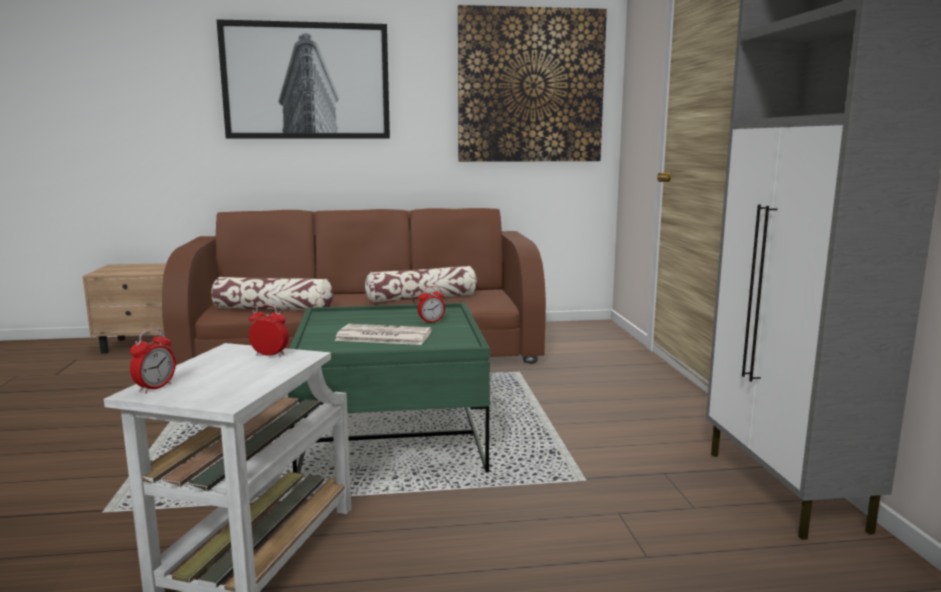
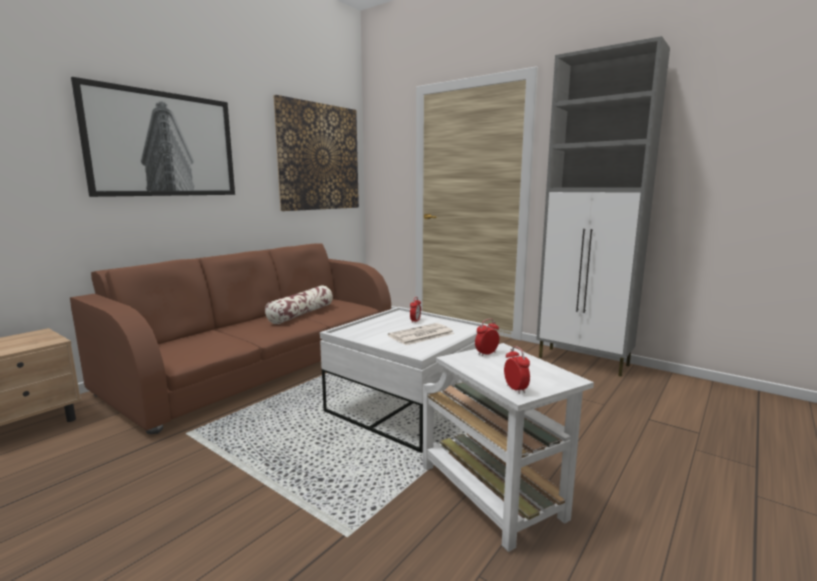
camera: 45 degrees left, 0 degrees up
(274, 309) = (214, 347): pillow -> none
(391, 438) = (408, 406): green coffee table -> white coffee table

